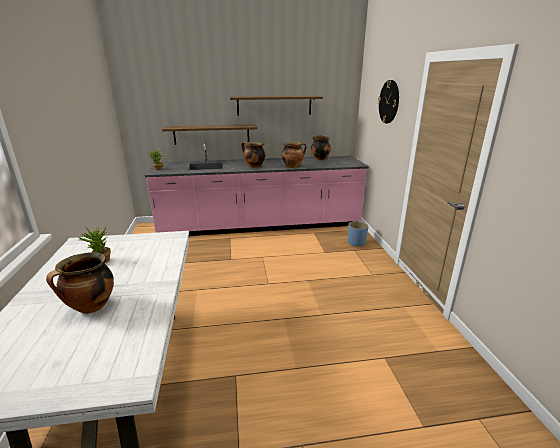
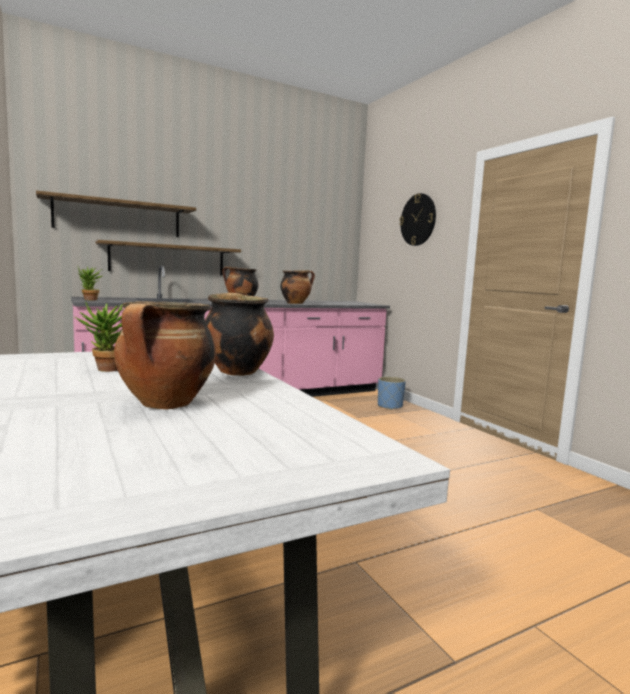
camera: 20 degrees left, 15 degrees down
(274, 105) = (258, 226): shelf -> shelf (118, 217)
(320, 158) = (319, 301): cooking pot -> cooking pot (236, 371)

